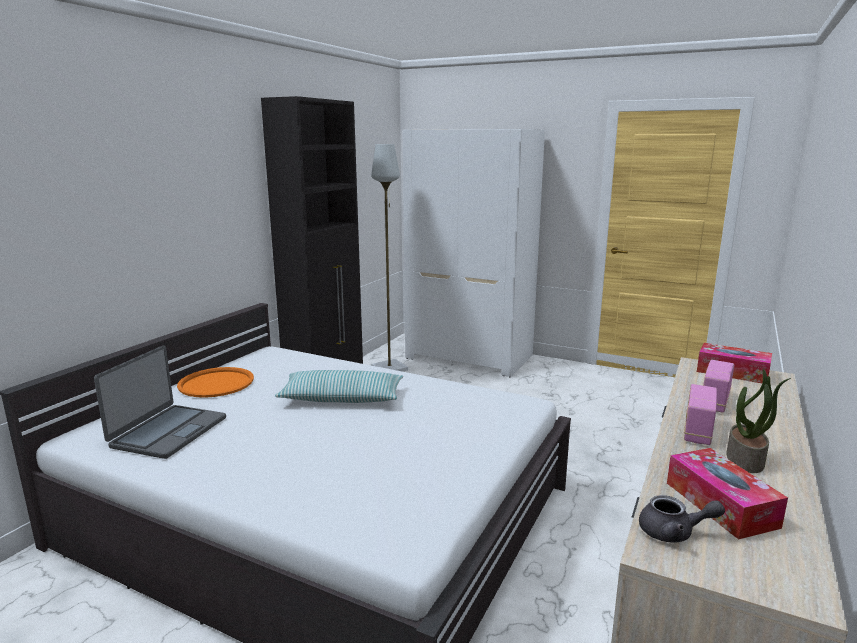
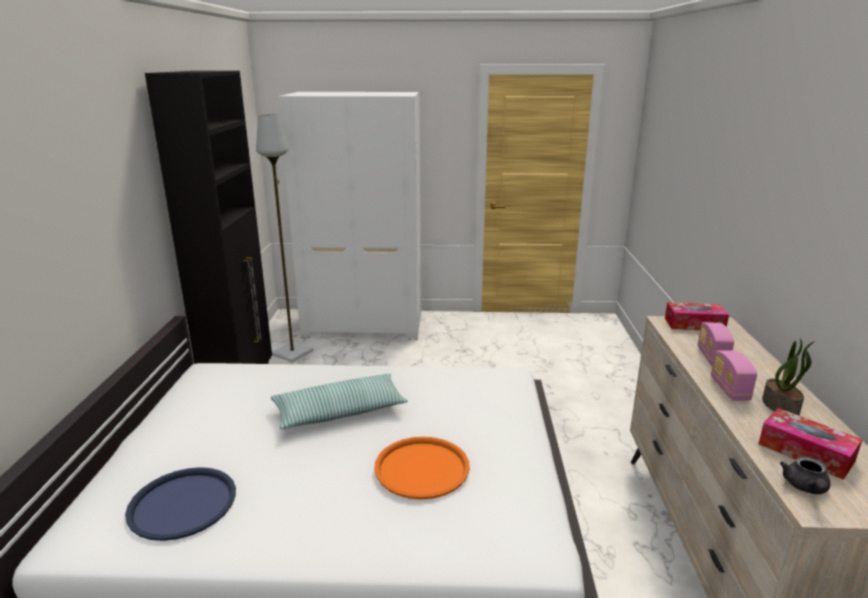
camera: 25 degrees left, 5 degrees up
(168, 432) = (182, 504): laptop -> blue tray
(216, 383) = (180, 426): orange tray -> orange tray (421, 468)
(674, 533) = (805, 488): grey teapot -> grey teapot turned 120 degrees clockwise

